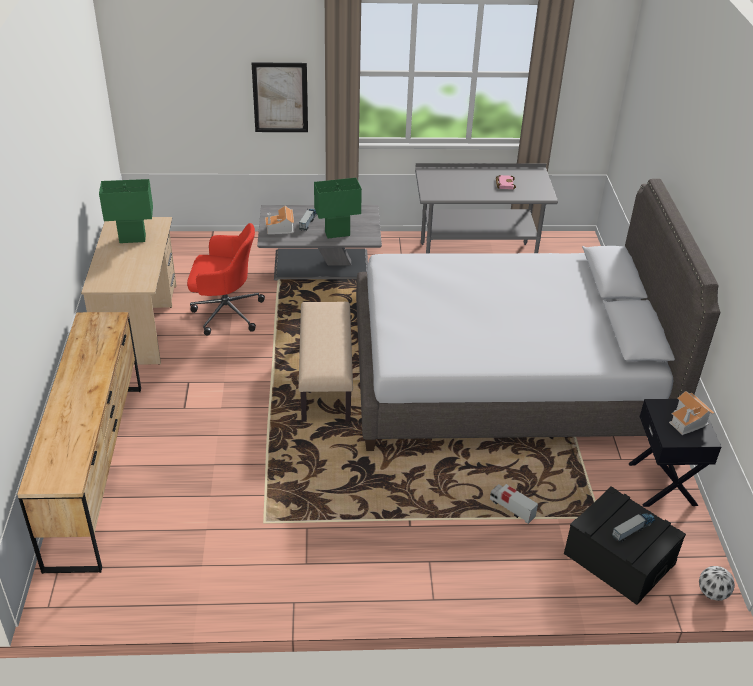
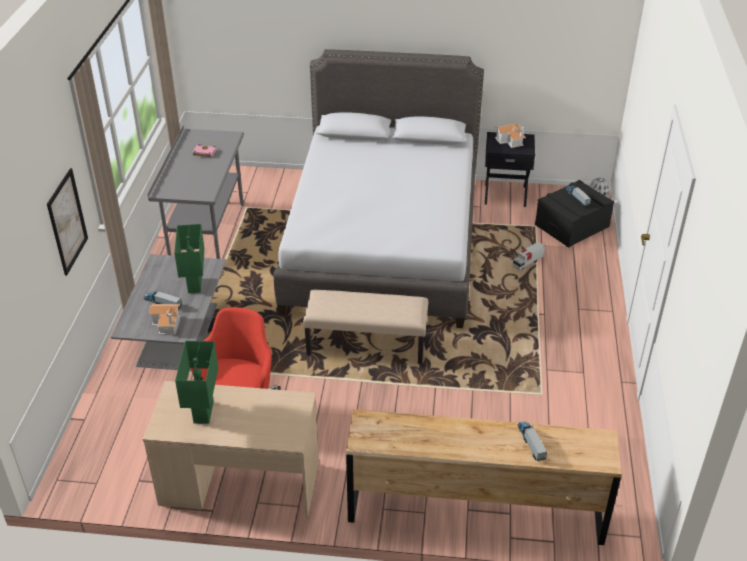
camera: 80 degrees left, 0 degrees up
(70, 426) = (530, 443): none -> toy truck

